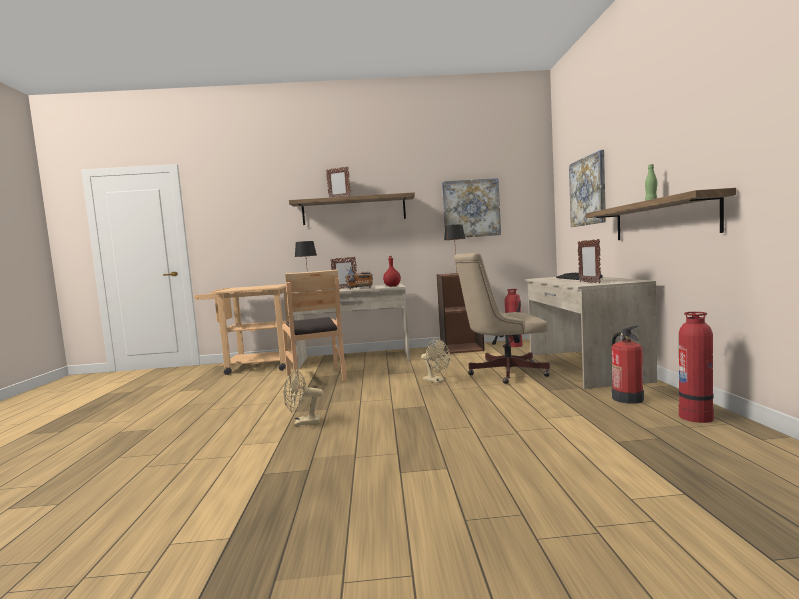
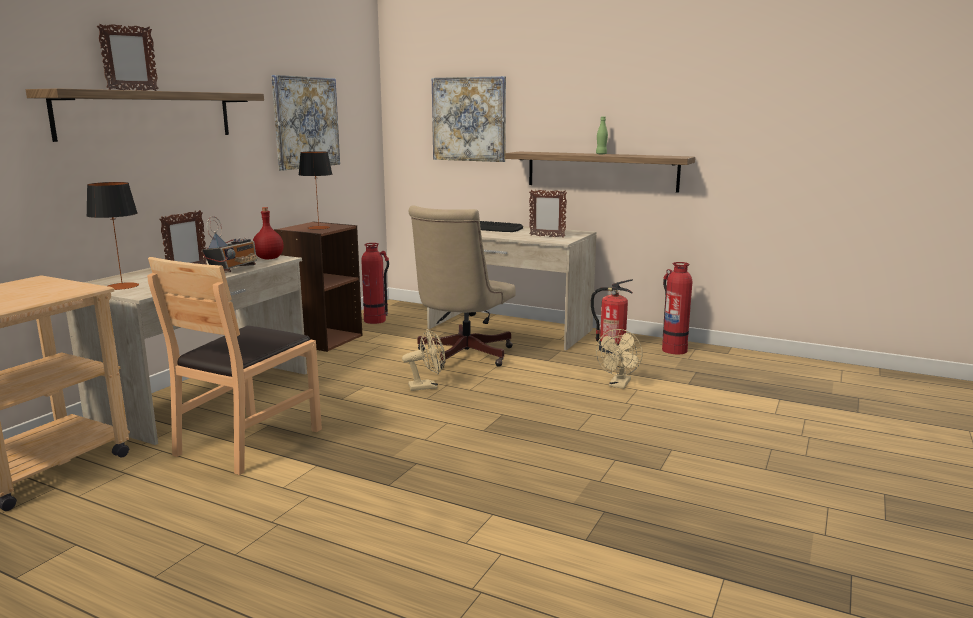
camera: 60 degrees left, 10 degrees up
(302, 423) = (447, 488): beige fan -> beige fan (619, 385)
(316, 378) = (248, 441): brown chair -> brown chair turned 105 degrees clockwise

